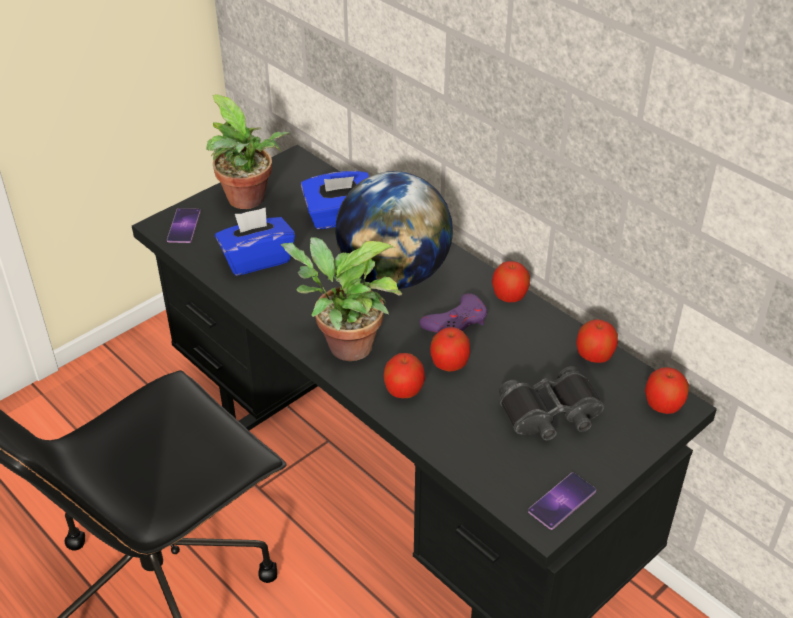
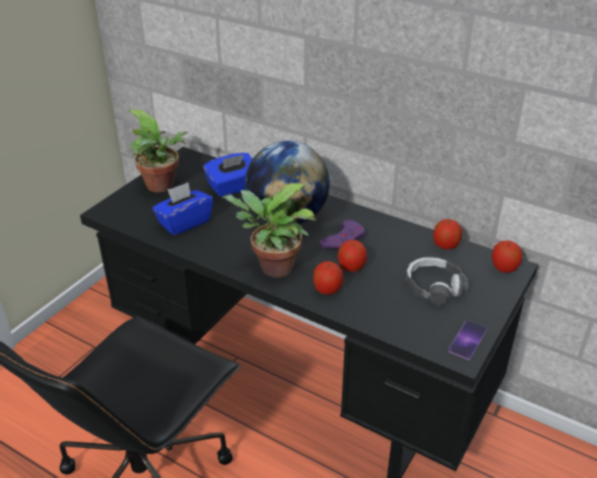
camera: 15 degrees left, 5 degrees down
(184, 226) = (120, 209): phone -> none
(509, 296) = (372, 218): apple -> none
(551, 414) = (434, 287): black binoculars -> headphones

